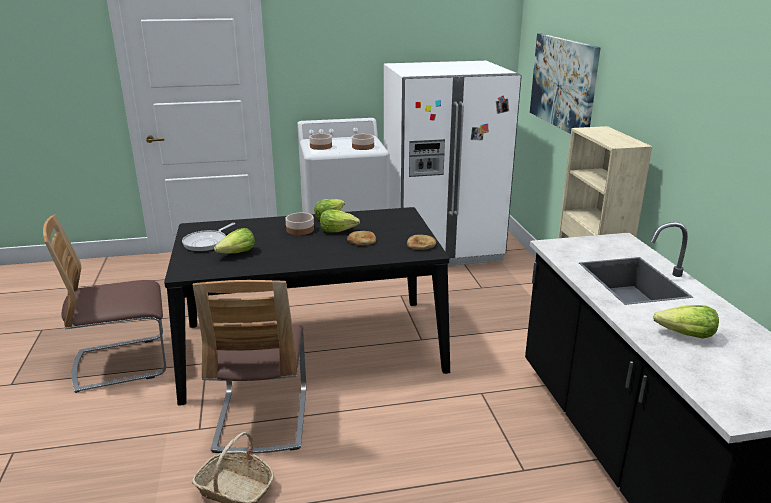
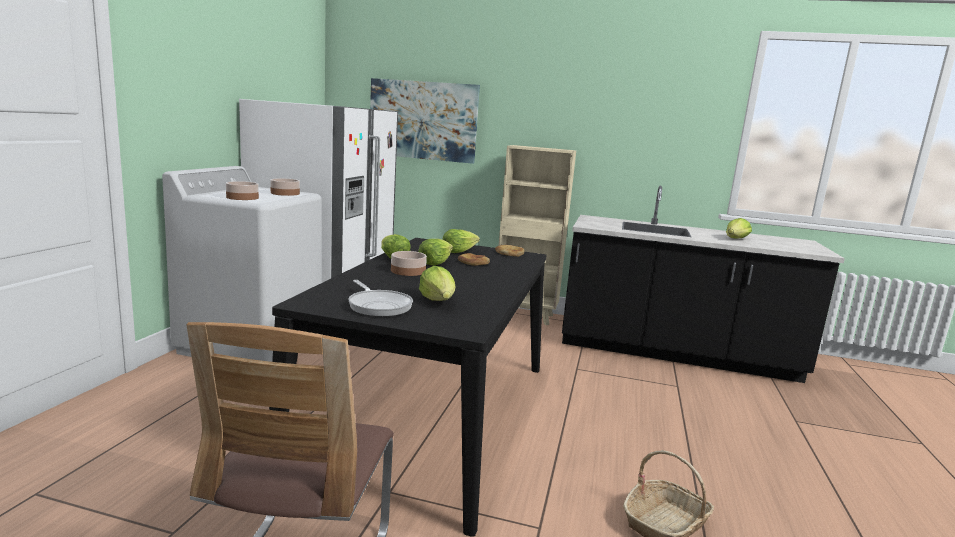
camera: 65 degrees left, 10 degrees down
(262, 418) = (546, 478): chair -> none
(391, 228) = (458, 251): none -> lettuce

